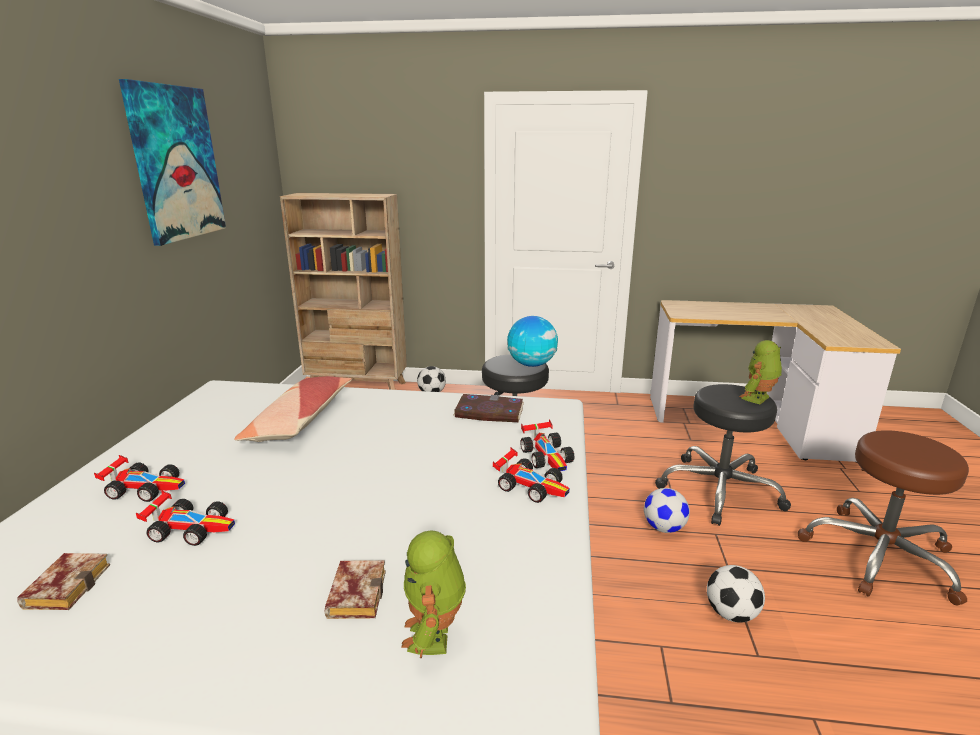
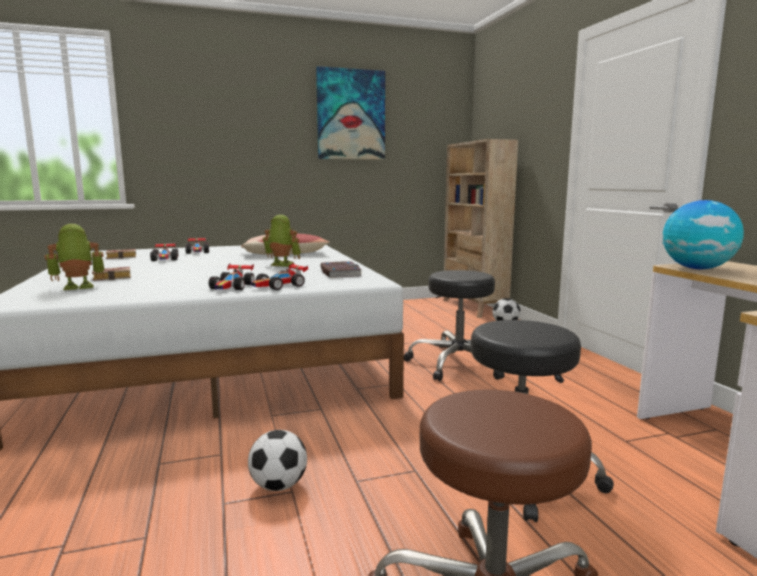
camera: 65 degrees right, 10 degrees down
(531, 364) = (469, 277): globe -> globe (697, 268)
(664, 528) = (397, 441): football -> none
(758, 399) = (540, 339): toy robot -> toy robot (281, 265)

